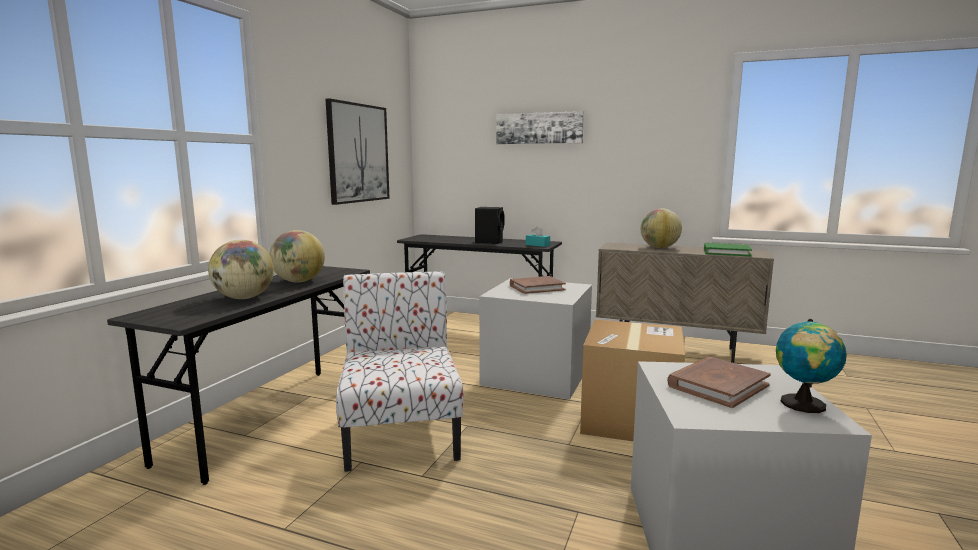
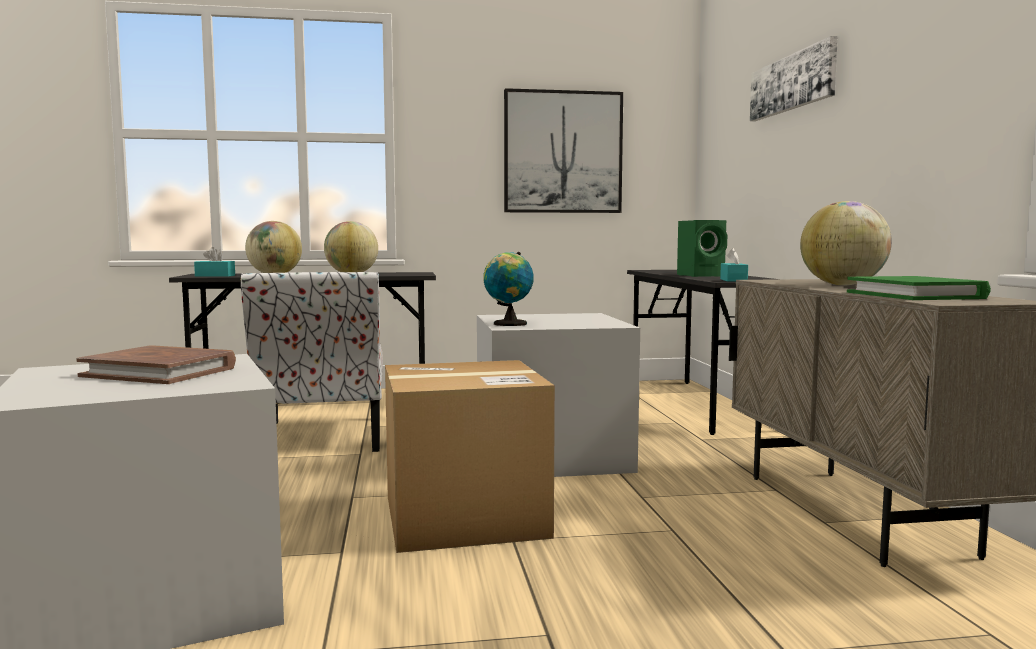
camera: 60 degrees right, 5 degrees down
(203, 314) = (215, 276): none -> turquoise tissue box
(401, 432) = (321, 437): chair -> chair turned 120 degrees clockwise
(489, 242) = (702, 275): black speaker -> green speaker
(536, 287) = (563, 319): brown book -> none
(804, 405) = (87, 394): globe -> globe (507, 324)

